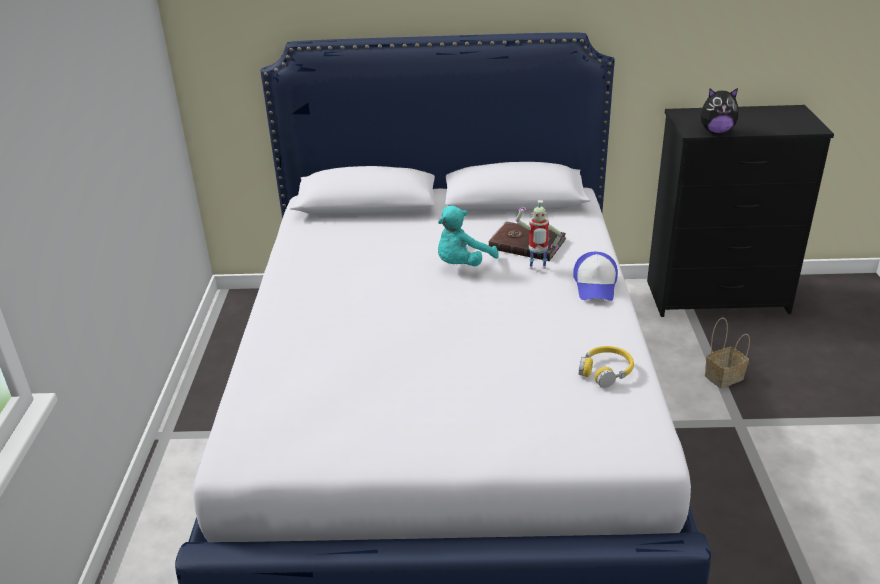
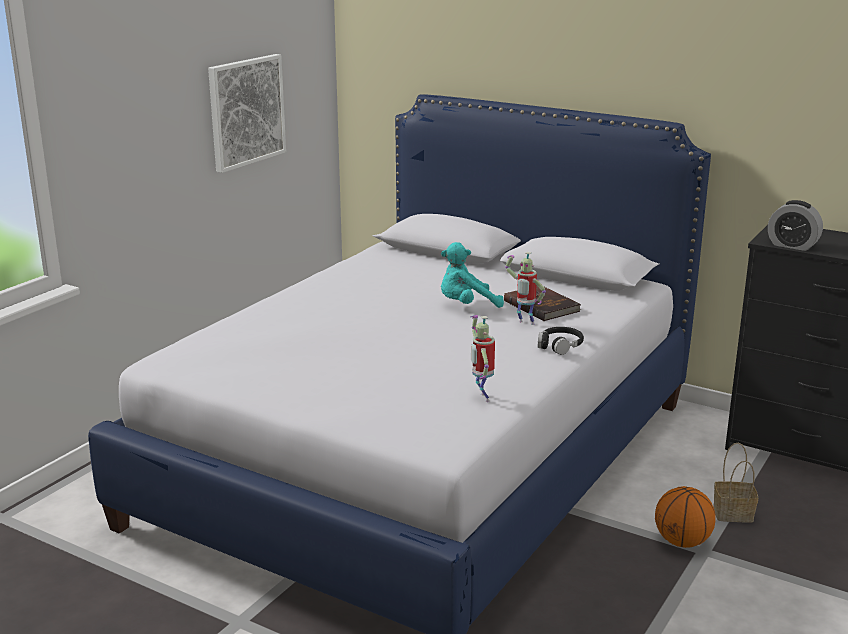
camera: 30 degrees right, 10 degrees down
(118, 104) = (246, 111): none -> picture
(595, 285) = (560, 346): cap -> black headphones
(606, 371) = (481, 397): yellow headphones -> toy robot
(716, 131) = (792, 245): plush toy -> alarm clock
(717, 420) = (682, 542): none -> basketball

